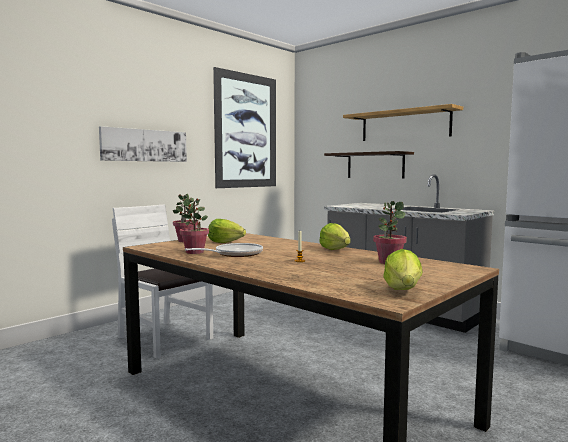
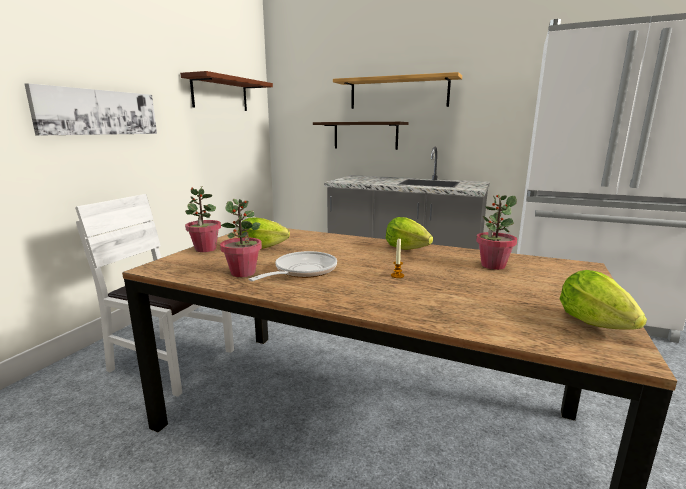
camera: 20 degrees left, 10 degrees up
(246, 131) = (220, 94): picture -> brown shelf

